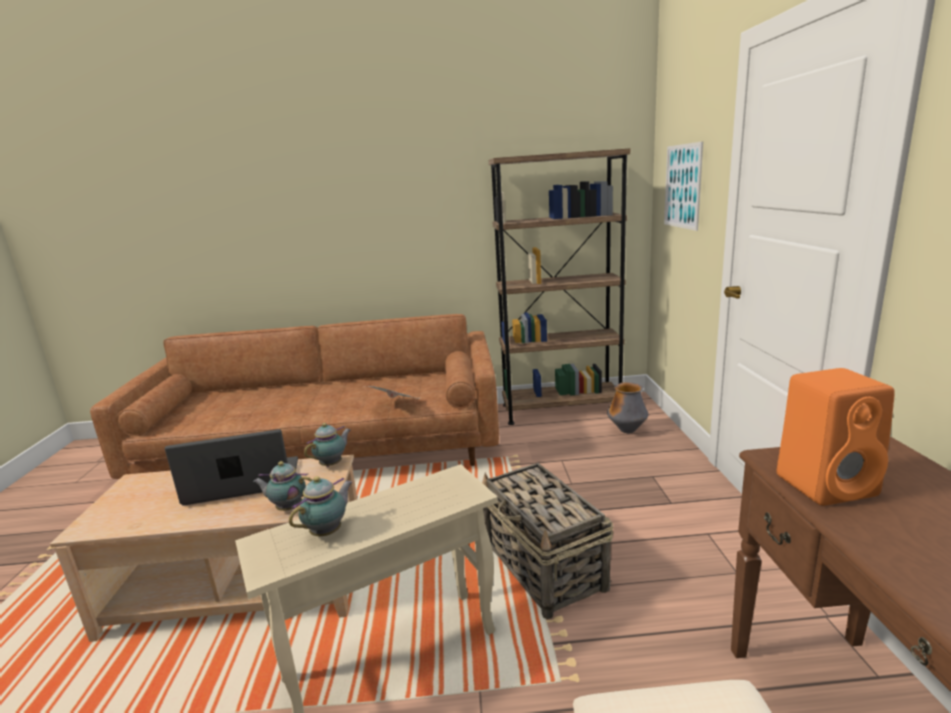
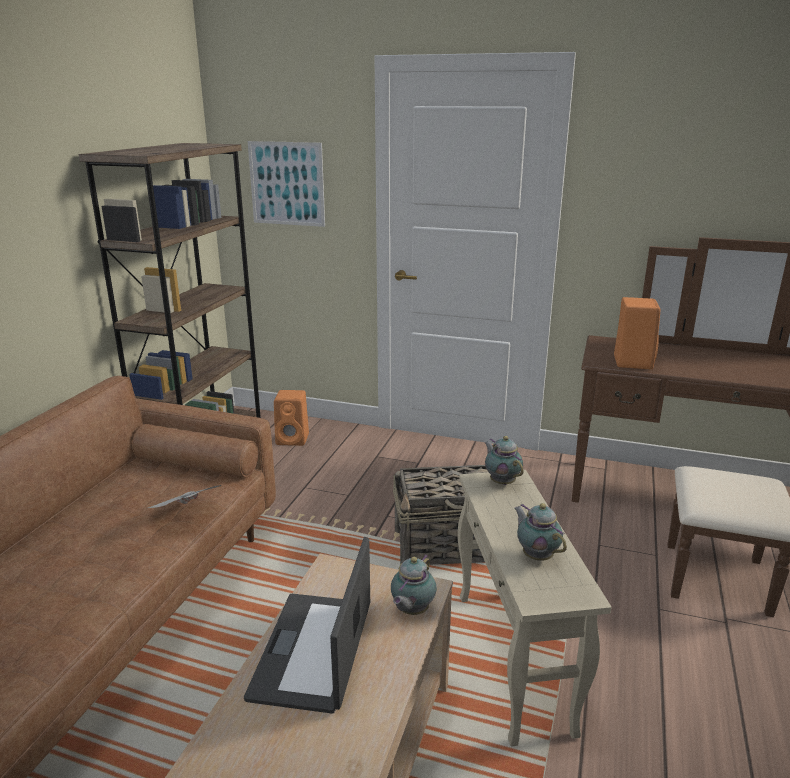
camera: 70 degrees left, 5 degrees up
(333, 464) = (332, 570): teapot -> teapot (501, 481)
(627, 430) = (293, 439): vase -> orange speaker

